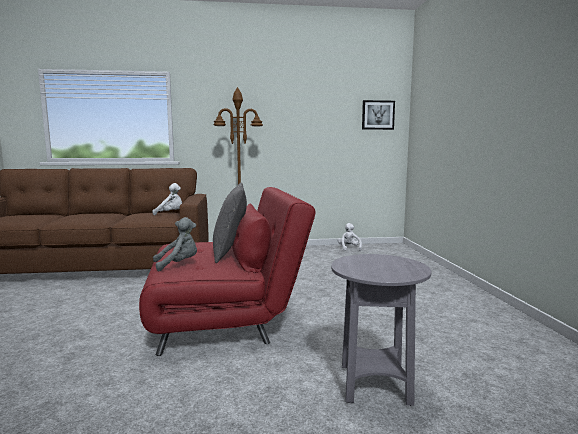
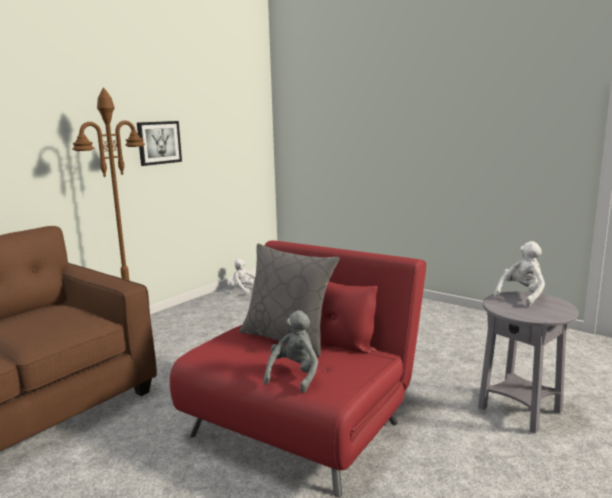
camera: 45 degrees left, 5 degrees up
(170, 213) = (71, 310): white plush toy -> white plush toy (522, 296)
(378, 115) = (246, 119): picture -> picture (159, 142)

